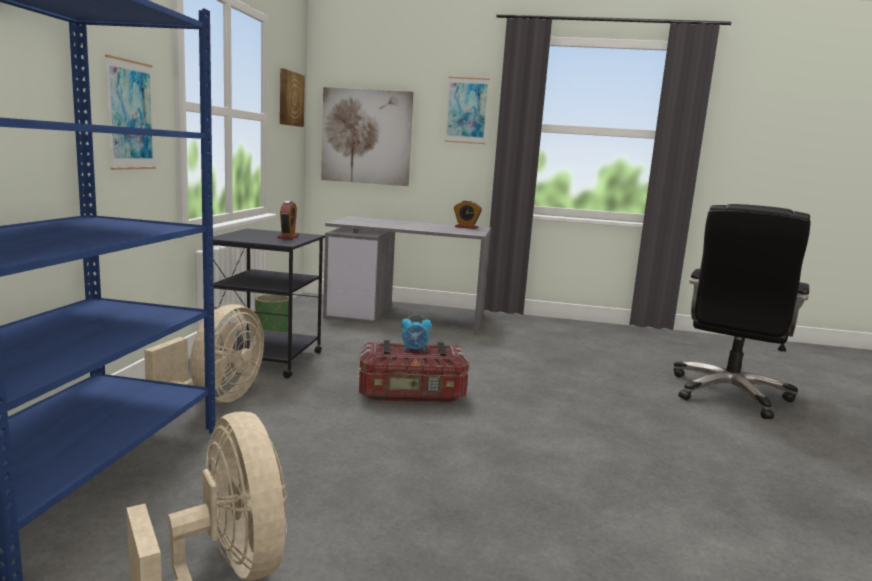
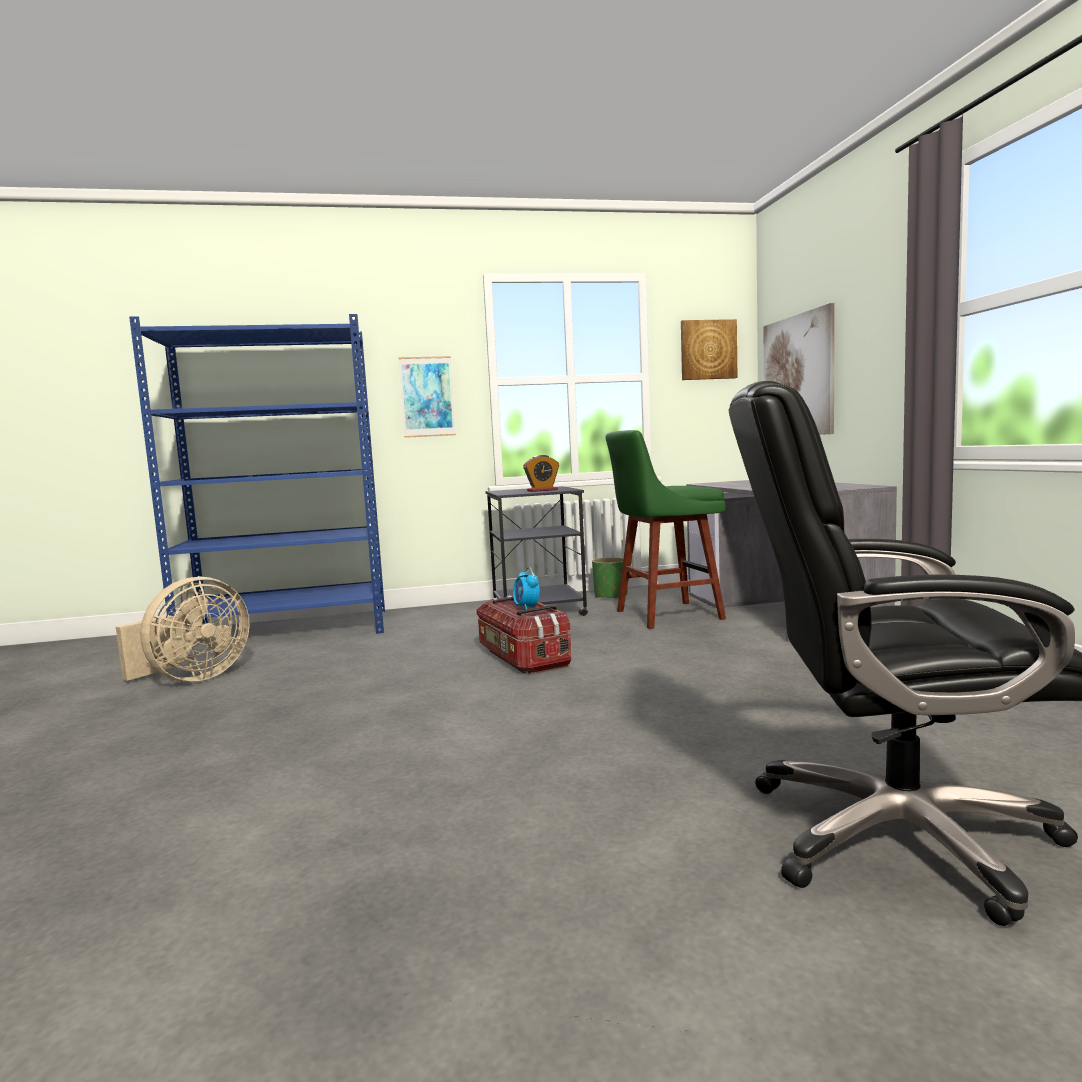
camera: 70 degrees right, 5 degrees down
(216, 398) = (438, 620): beige fan -> none
(366, 336) = (666, 615): none -> green stool
(466, 227) = (843, 486): alarm clock -> none
(467, 110) = (887, 308): picture -> none

